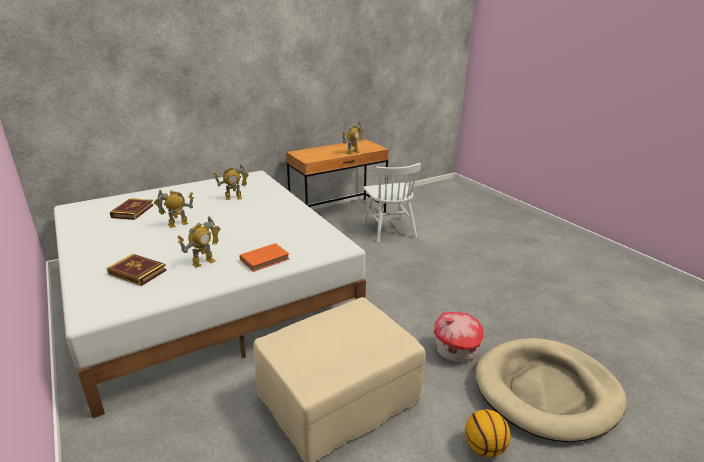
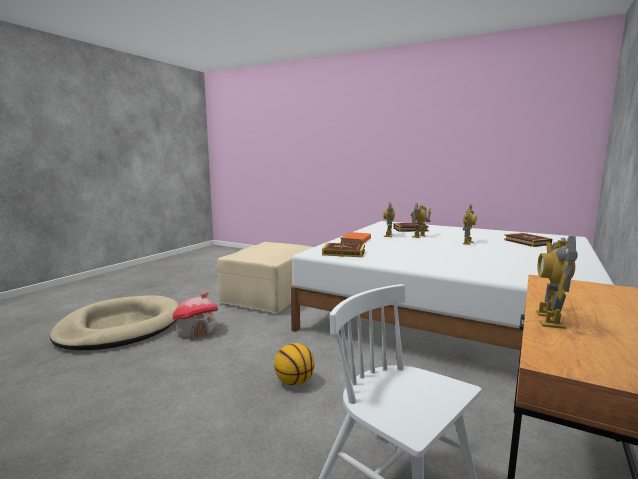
camera: 150 degrees right, 15 degrees down
(233, 198) = (502, 262): toy robot -> toy robot (419, 236)
(316, 238) = (344, 253): none -> book
(484, 448) = (176, 300): basketball -> basketball (294, 382)

